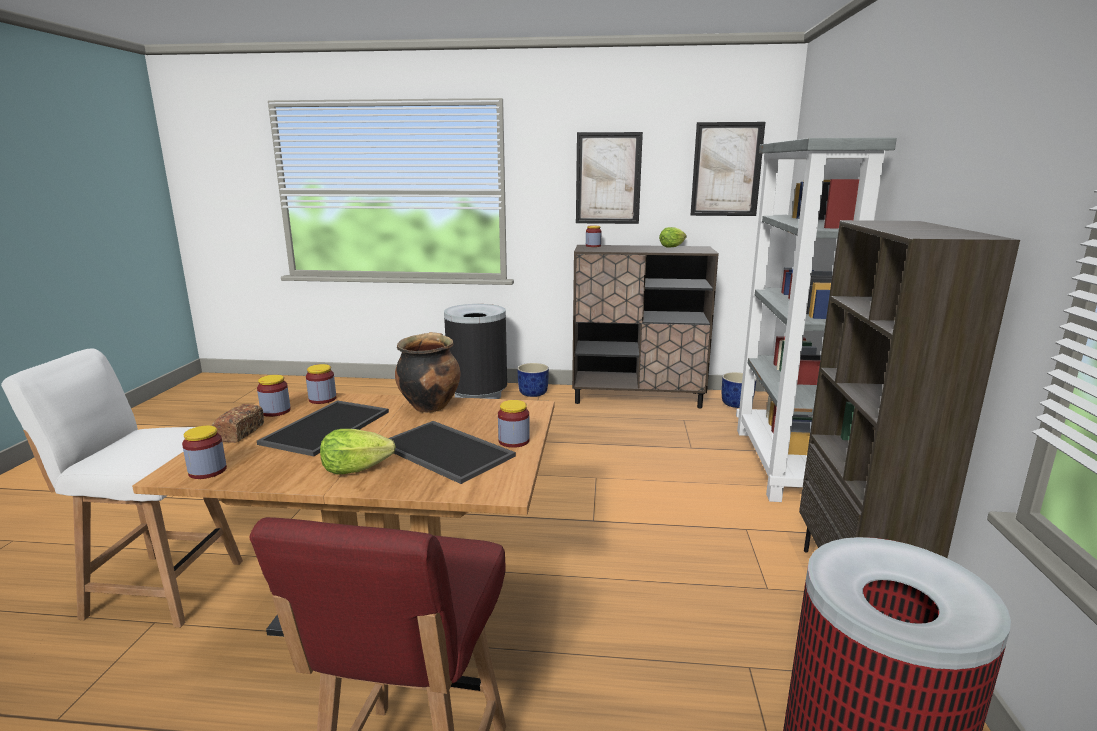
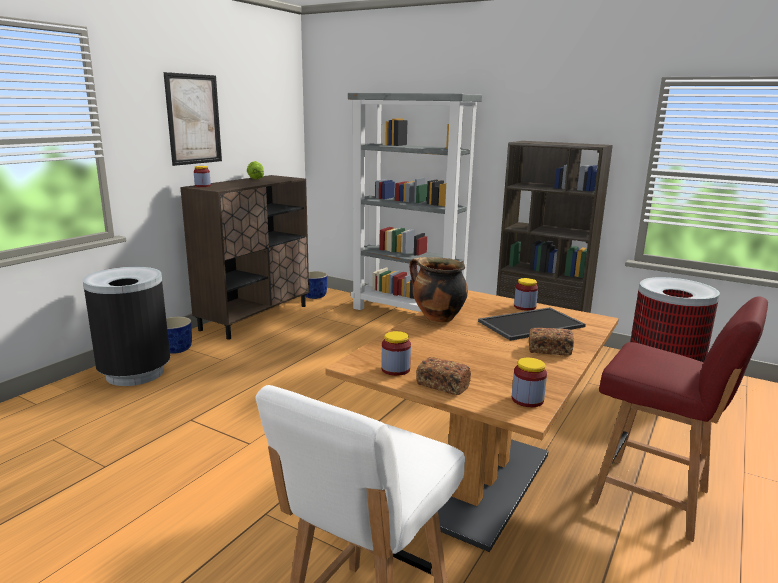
camera: 65 degrees left, 0 degrees up
(322, 399) = (380, 350): jar -> none
(326, 426) = (454, 353): tray -> none
(355, 469) = (549, 350): lettuce -> bread
(726, 169) = (270, 110): picture -> none

